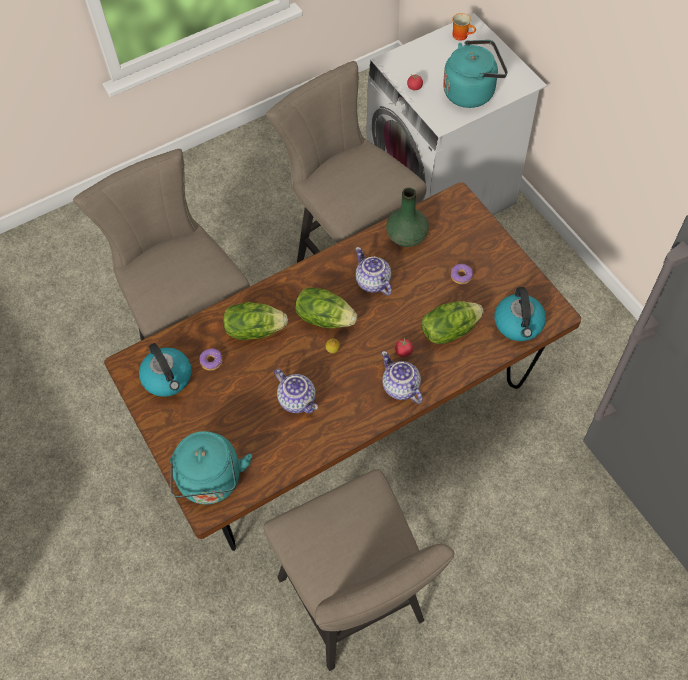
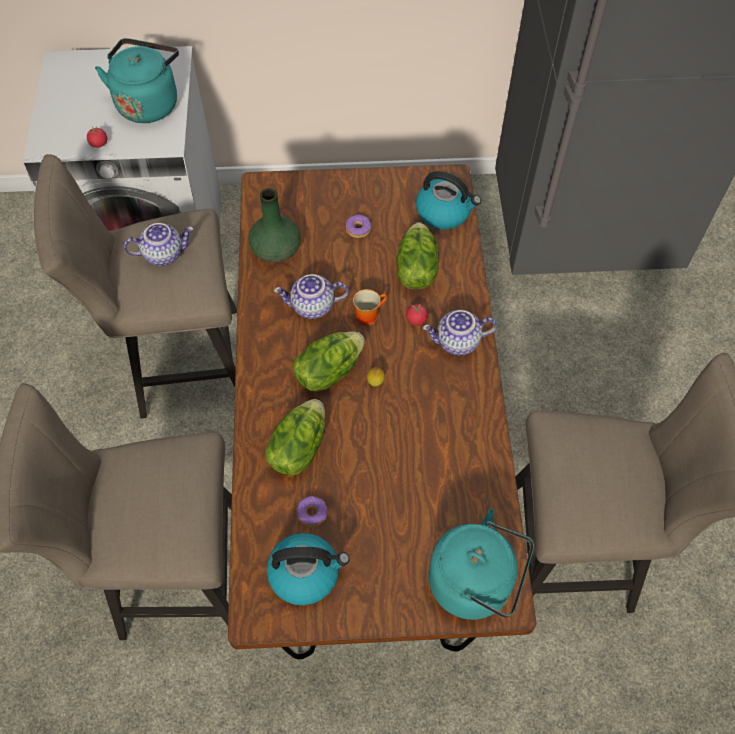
camera: 65 degrees left, 0 degrees up
(298, 400) = (418, 444): teapot -> teapot (164, 253)
(462, 35) = (66, 74): mug -> mug (368, 314)

